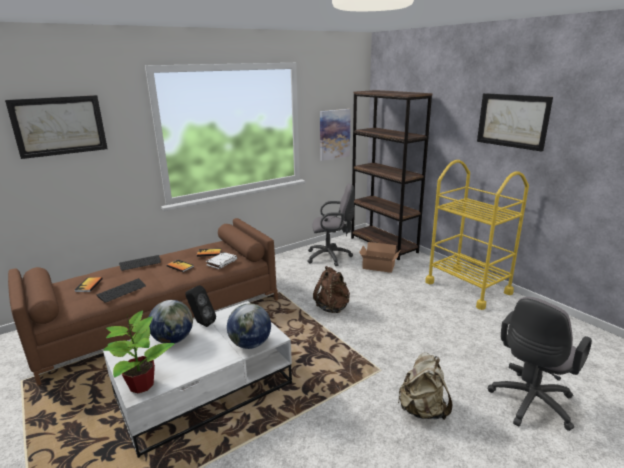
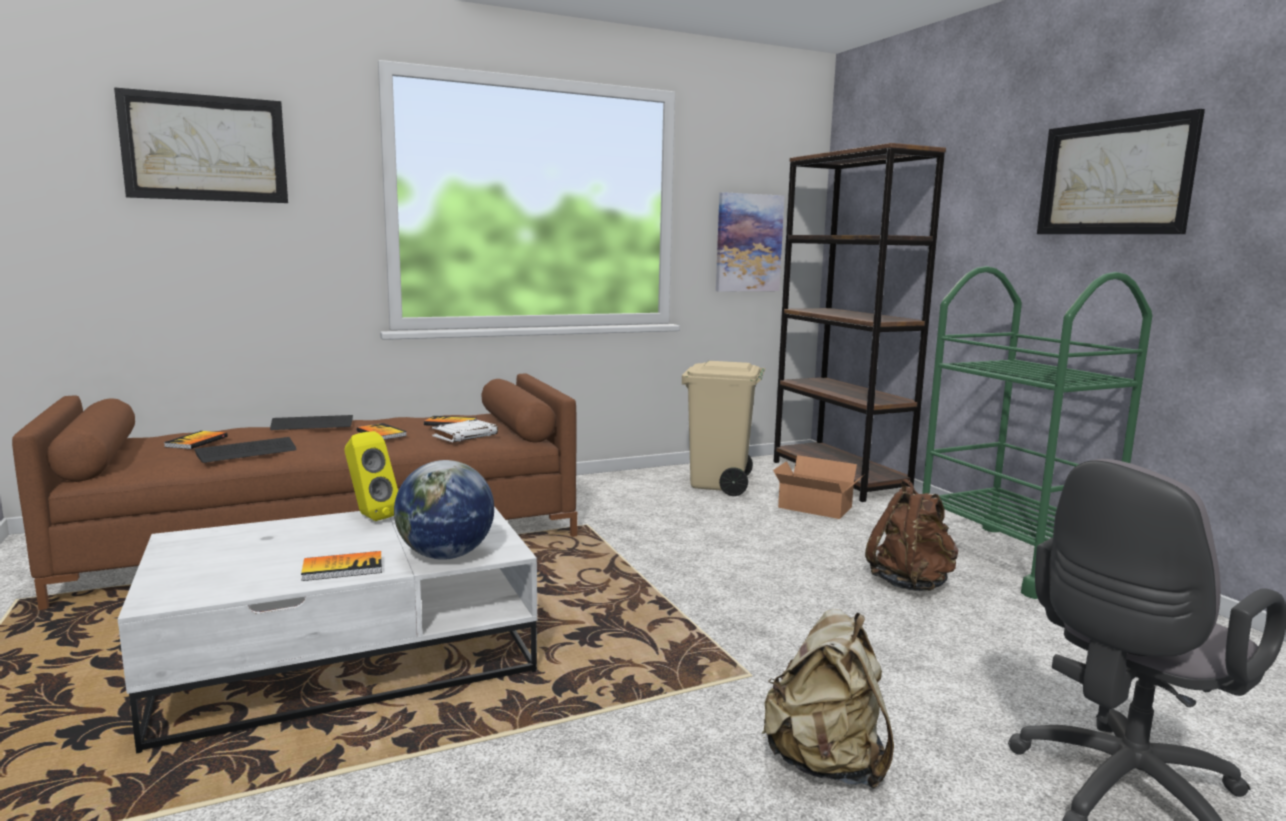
camera: 10 degrees right, 10 degrees down
(142, 384) = (180, 588): potted plant -> none
(173, 339) = (297, 533): globe -> none
(201, 323) = (370, 516): black speaker -> yellow speaker
(208, 359) = (342, 568): none -> book
(331, 257) = (719, 484): grey office chair -> beige trash can
(332, 307) = (687, 559): brown backpack -> brown backpack (910, 583)
(468, 287) = (1010, 559): yellow cart -> green cart

